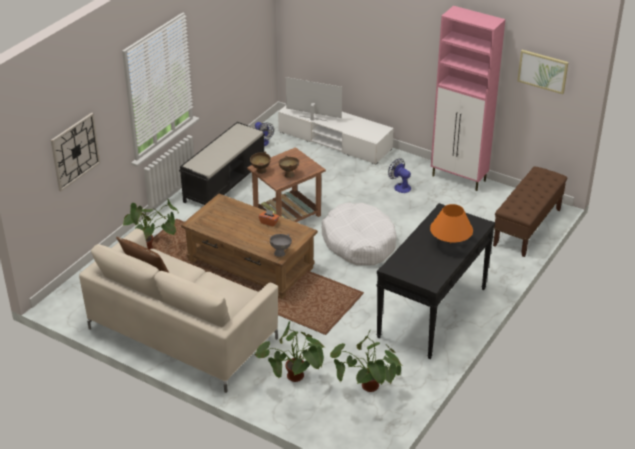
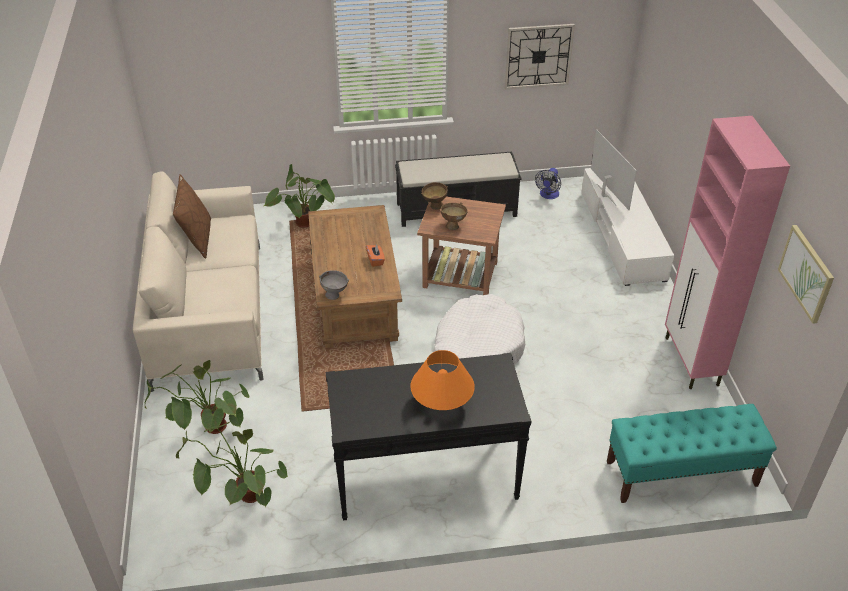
camera: 50 degrees right, 5 degrees up
(75, 151) = (237, 76): wall clock -> wall clock (538, 56)
(400, 186) = (611, 325): fan -> none
(527, 227) = (681, 474): brown bench -> turquoise bench

